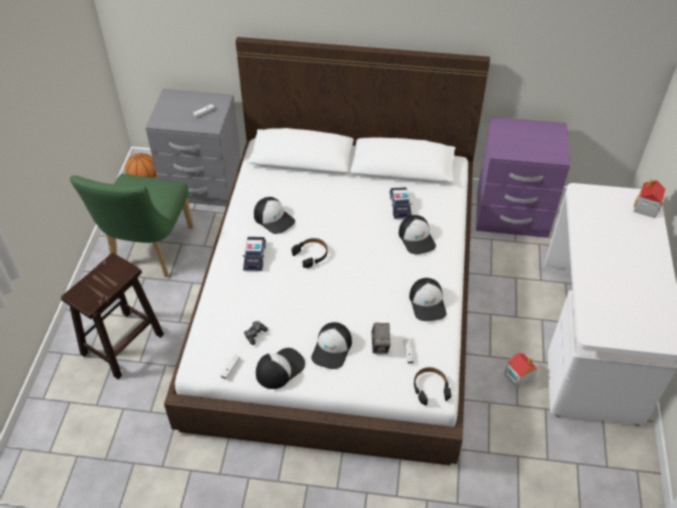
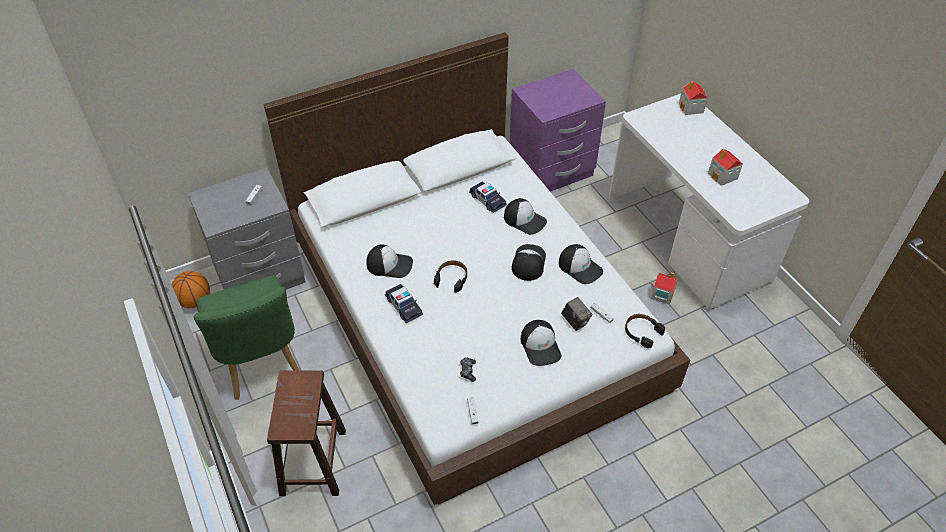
camera: 35 degrees left, 0 degrees up
(279, 368) = (513, 387): cap -> cap (528, 263)
(615, 285) = (723, 176): none -> toy house

